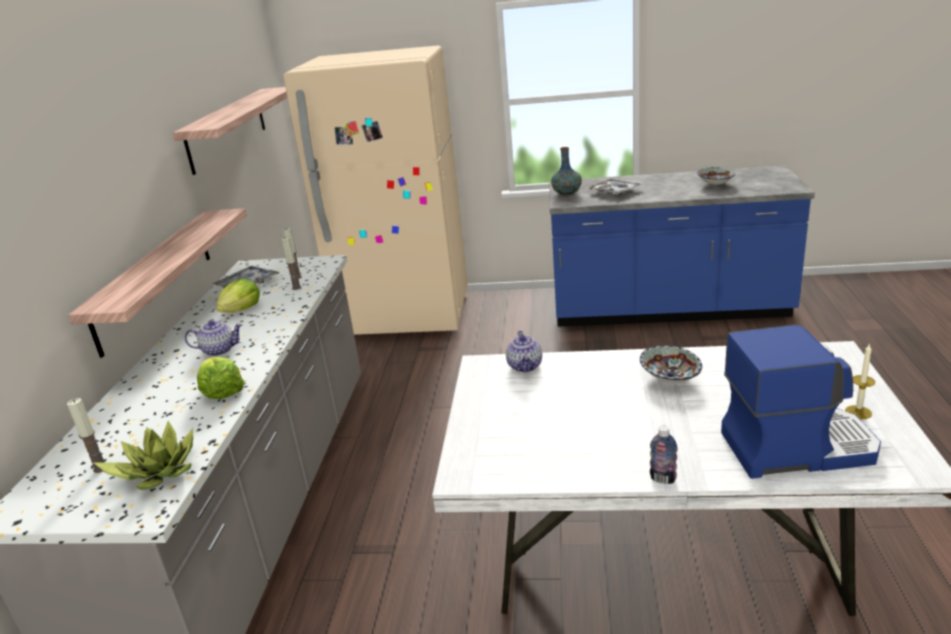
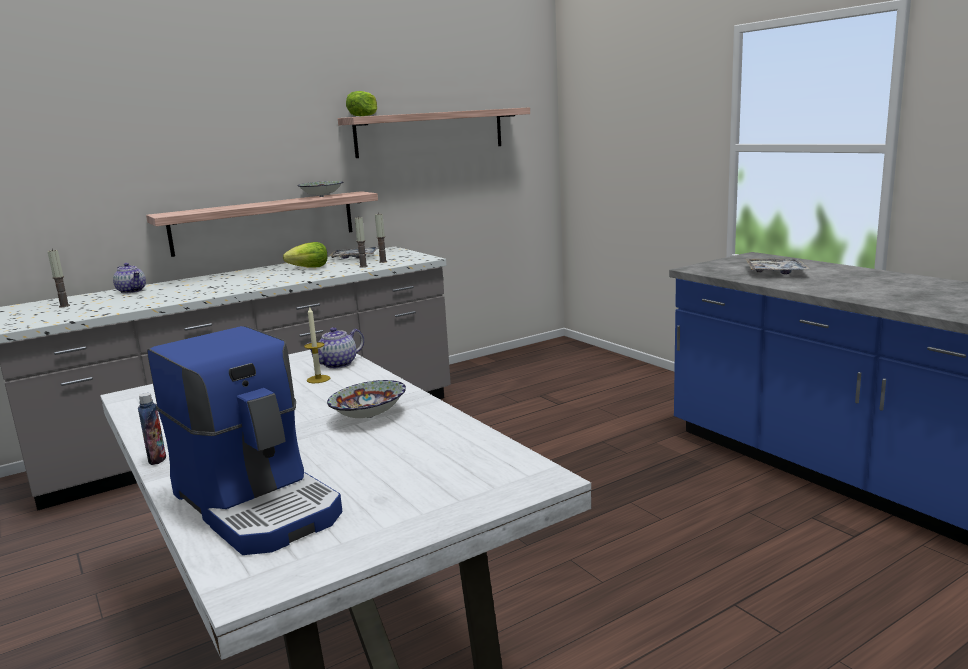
camera: 50 degrees right, 10 degrees down
(158, 471) = (64, 315): potted plant -> none
(219, 350) = (239, 281): teapot -> teapot (132, 291)
(222, 391) = (178, 297): lettuce -> lettuce (363, 116)
(406, 316) = (586, 369): beige fridge -> none
(566, 193) = (726, 263): vase -> none
(714, 184) = (913, 293): bowl -> bowl (321, 196)
(858, 412) = (374, 522): candle -> candle (318, 379)

